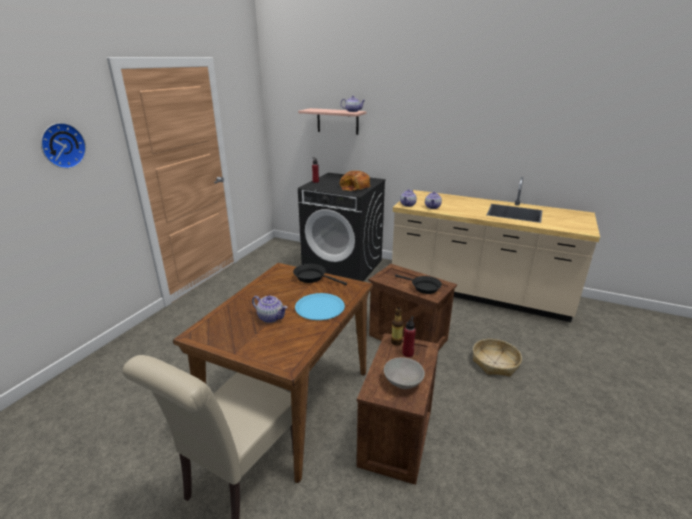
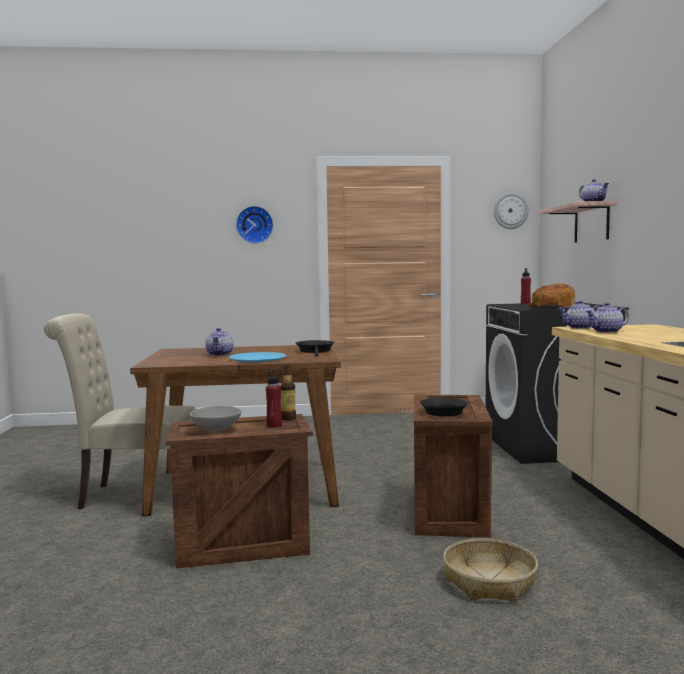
camera: 60 degrees right, 20 degrees down
(250, 102) = (510, 211): none -> wall clock

